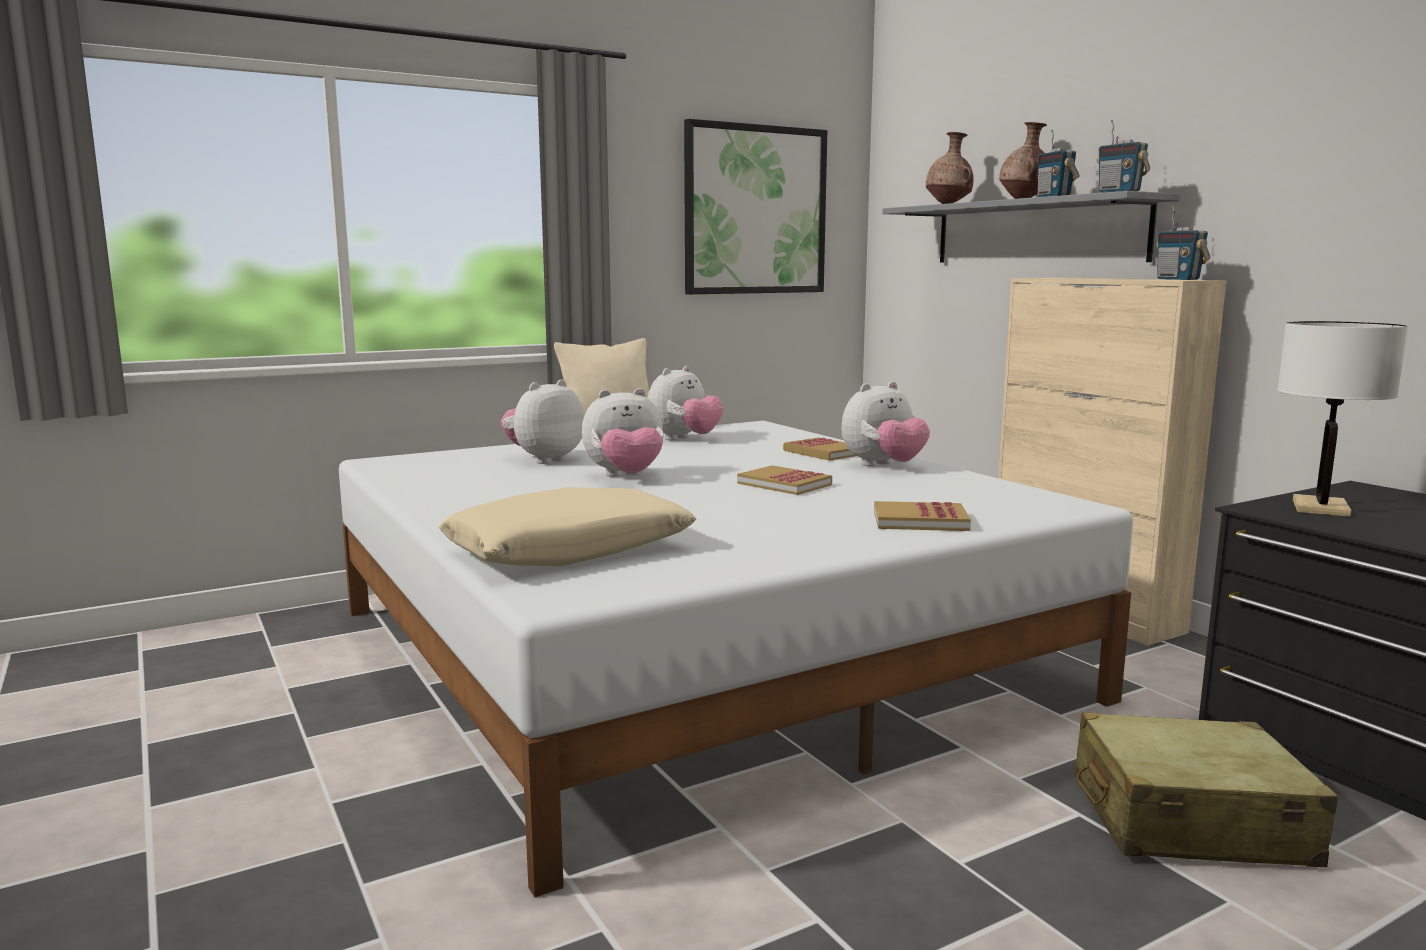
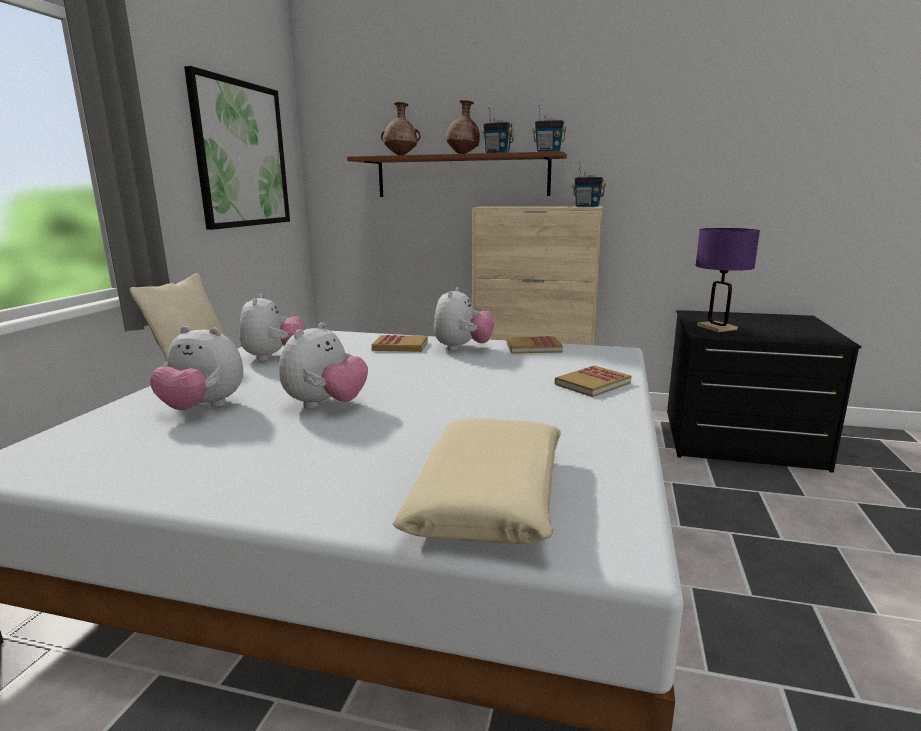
camera: 45 degrees left, 5 degrees up
(544, 460) = (203, 408): plush toy -> plush toy turned 75 degrees counterclockwise
(784, 484) = (449, 378): book -> book (533, 347)
(1036, 232) = (462, 176): grey shelf -> brown shelf
(1188, 821) = (760, 511): beige suitcase -> none
(1320, 508) = (716, 328): white table lamp -> purple table lamp

